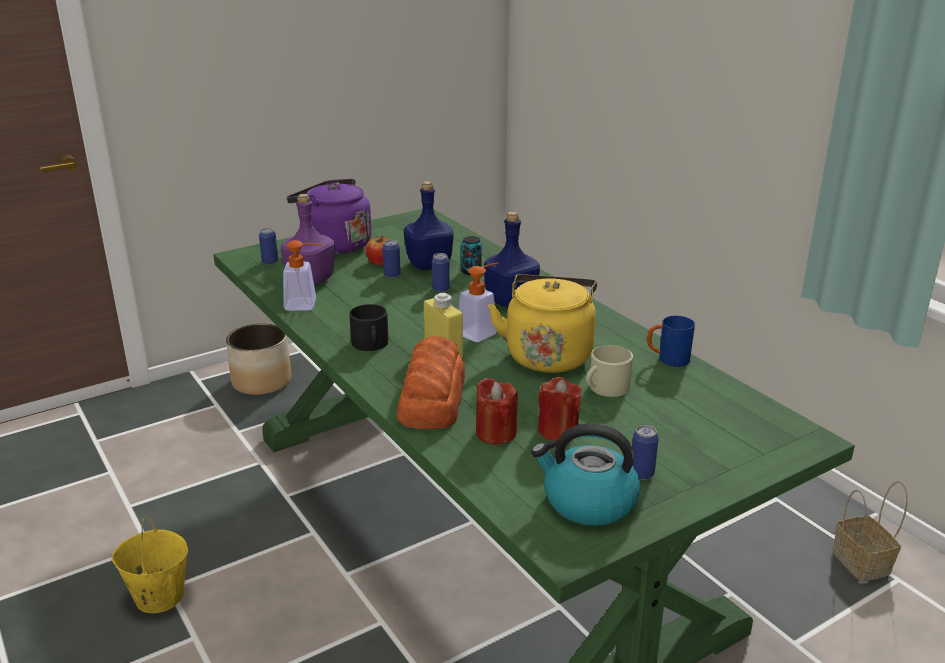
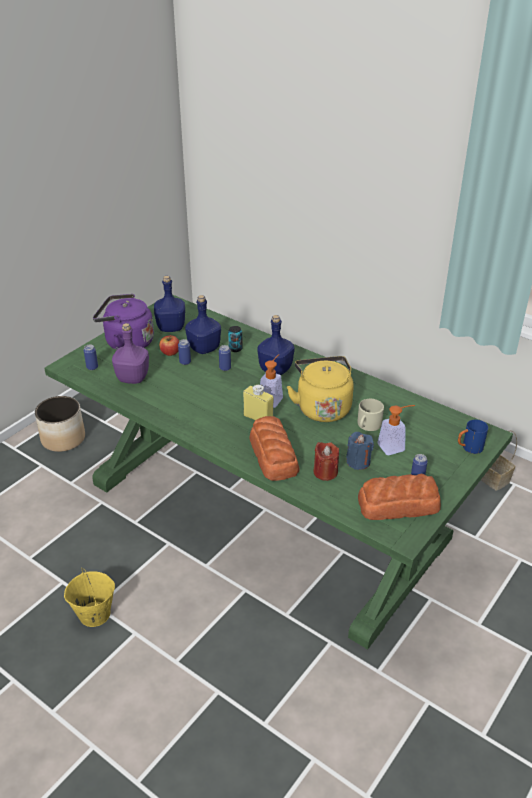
camera: 20 degrees left, 10 degrees up
(307, 305) = (146, 400): soap dispenser -> soap dispenser (395, 446)
(371, 344) = (210, 424): black mug -> none
(403, 238) = (171, 327): none -> blue bottle
(558, 430) = (358, 462): red candle -> blue candle
(588, 502) = (399, 505): kettle -> bread
(667, 360) = (391, 396): blue mug -> blue mug (469, 448)

